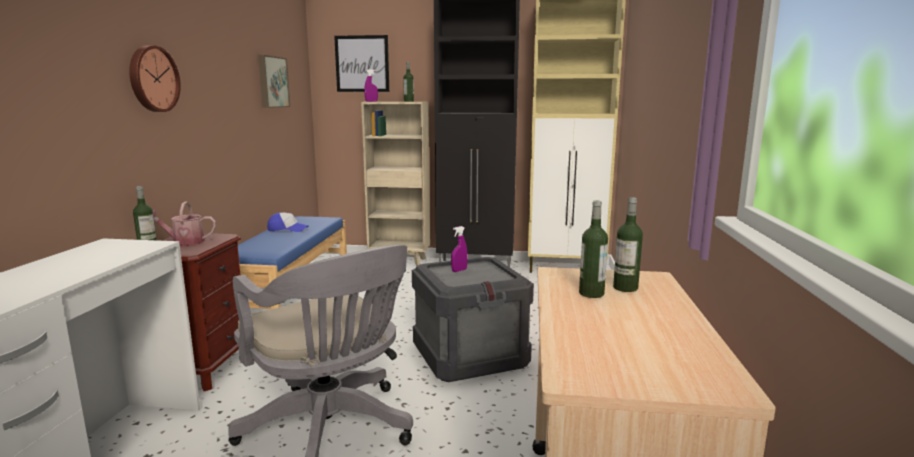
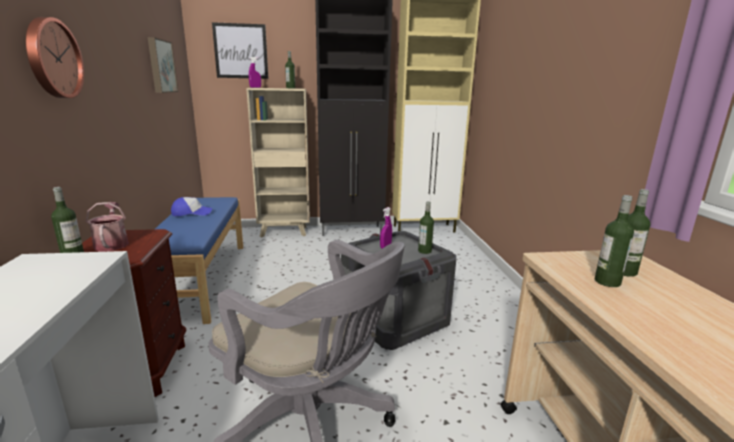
camera: 15 degrees left, 5 degrees up
(184, 242) = (112, 243): watering can -> watering can turned 90 degrees clockwise
(498, 277) = (424, 251): none -> bottle

